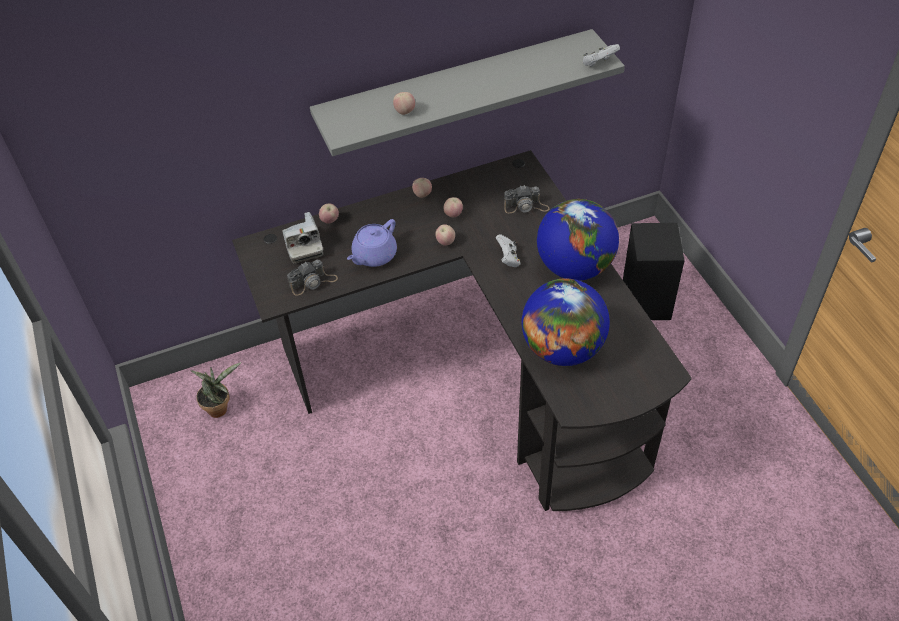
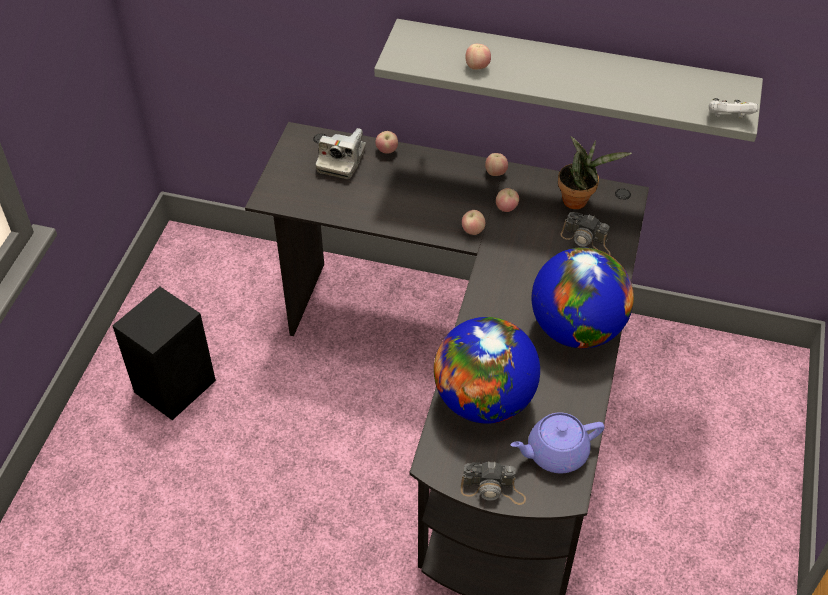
camera: 35 degrees right, 0 degrees up
(220, 407) = (223, 283): potted plant -> potted plant (578, 200)
(313, 282) = (318, 199): camera -> camera (493, 489)
(374, 256) = (394, 205): purple teapot -> purple teapot (555, 453)
(508, 259) = (517, 282): white game controller -> none
(646, 300) = (715, 430): black speaker -> black speaker (176, 385)

